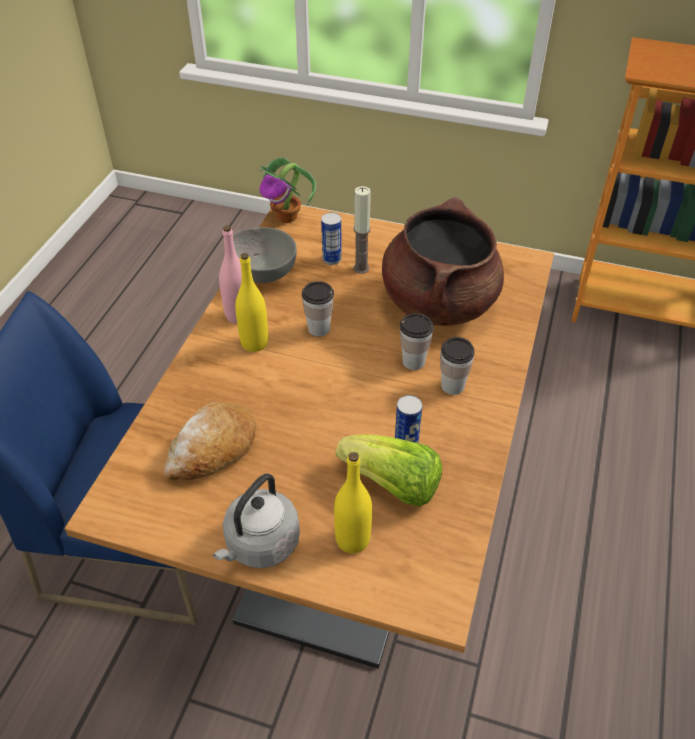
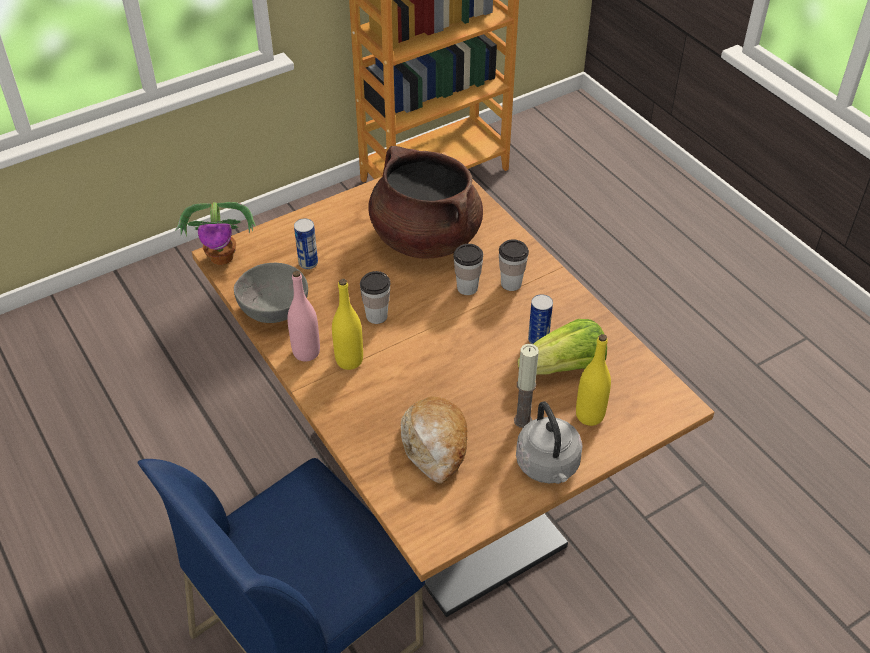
camera: 50 degrees left, 0 degrees up
(361, 268) = (339, 254): candle -> candle (523, 420)

